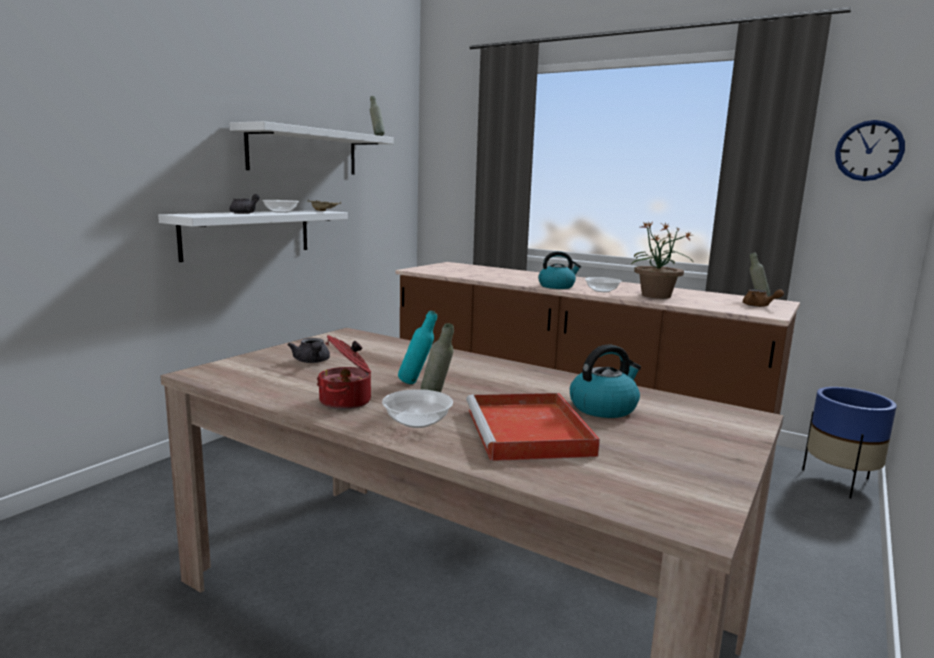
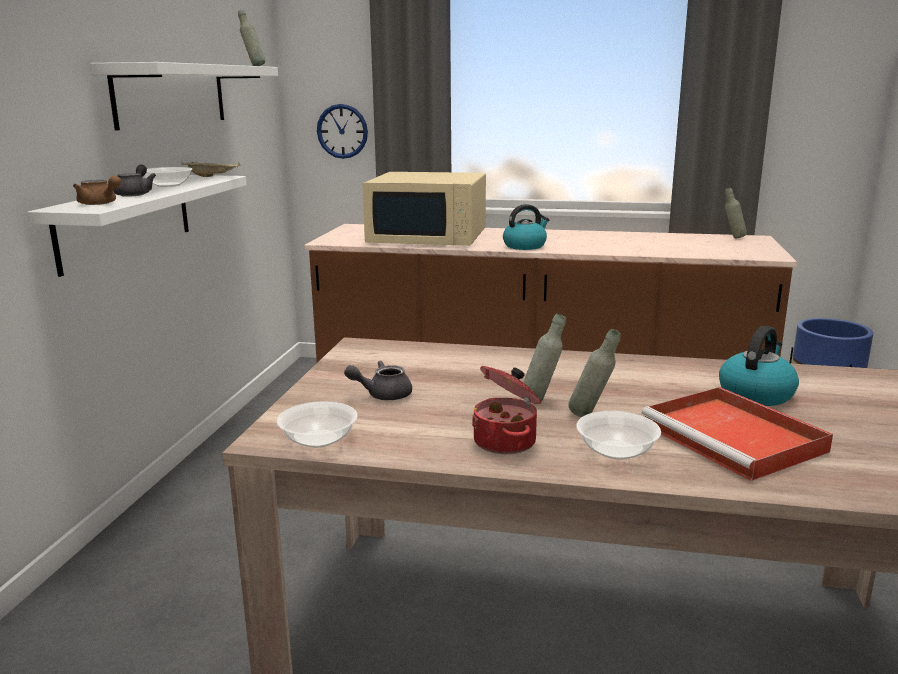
camera: 20 degrees left, 5 degrees up
(312, 362) = (382, 395): grey teapot -> grey teapot turned 120 degrees clockwise
(416, 383) = (541, 401): turquoise bottle -> grey bottle
(493, 274) = (429, 237): none -> beige microwave
(602, 291) = (579, 246): bowl -> bowl (319, 439)
(656, 296) = (640, 246): potted plant -> none
(759, 306) = (747, 246): brown teapot -> brown teapot (100, 204)
(869, 150) = (825, 71): wall clock -> wall clock (342, 131)

